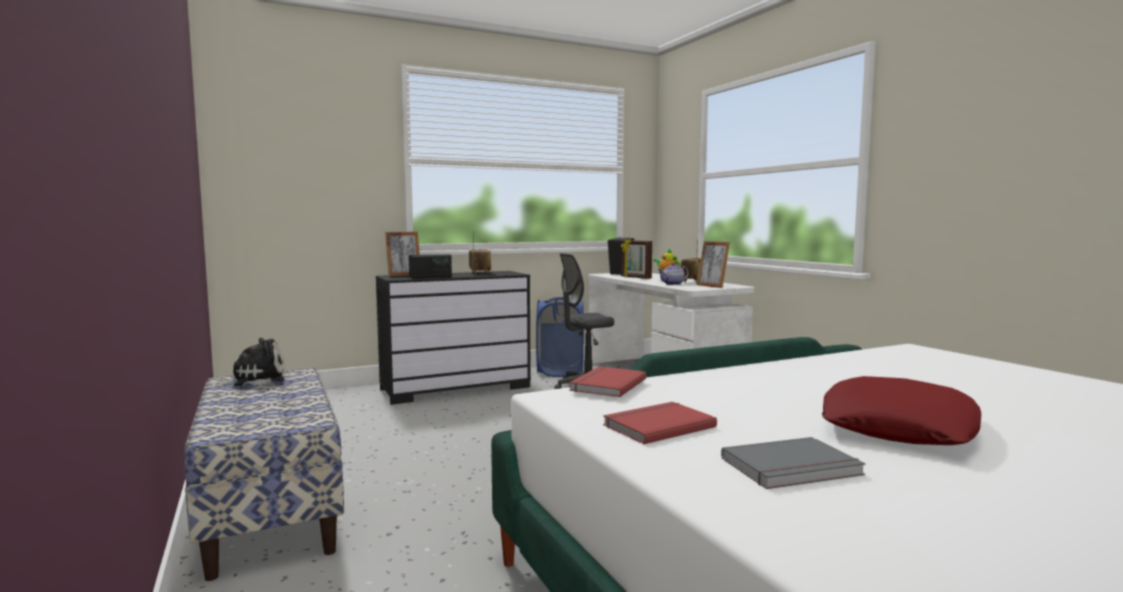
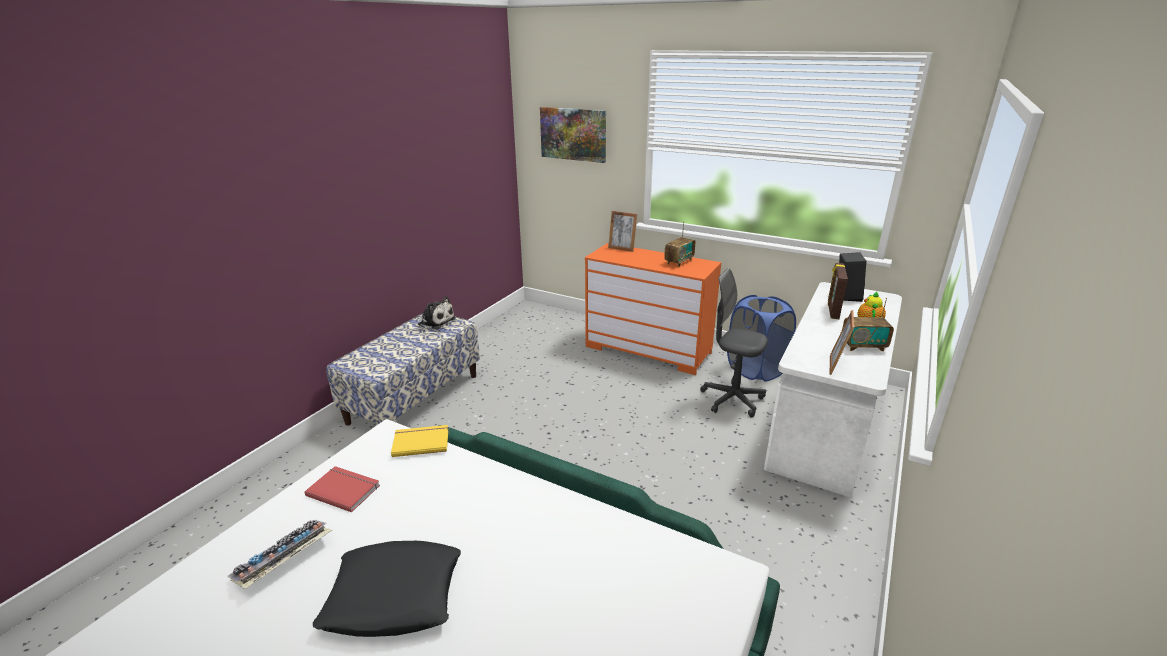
camera: 55 degrees right, 20 degrees up
(303, 152) = (573, 134): none -> picture
(430, 277) = (624, 259): radio -> none
(456, 388) = (648, 349): black dresser -> orange dresser
(606, 384) = (421, 441): red book -> yellow book
(673, 284) = (814, 342): teapot -> none
(793, 468) = (283, 561): grey book -> keyboard
(898, 426) = (393, 596): red pillow -> black pillow

